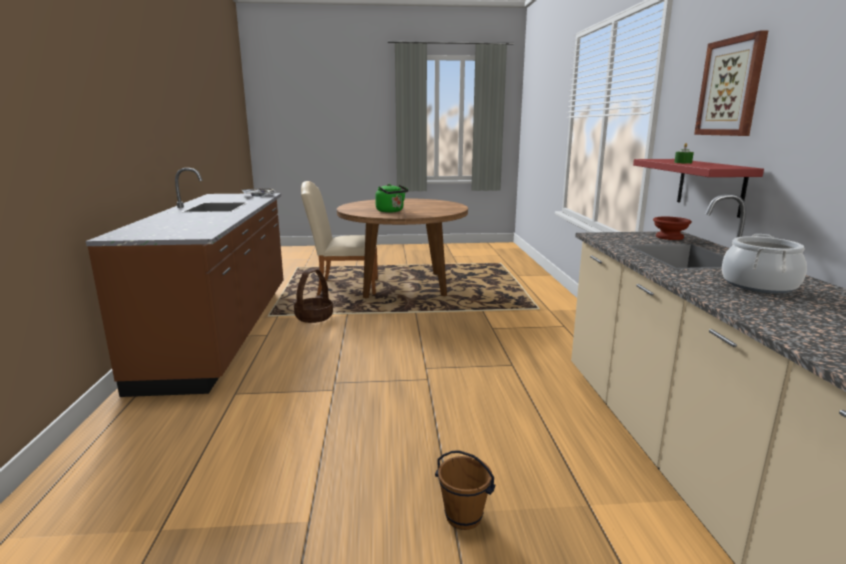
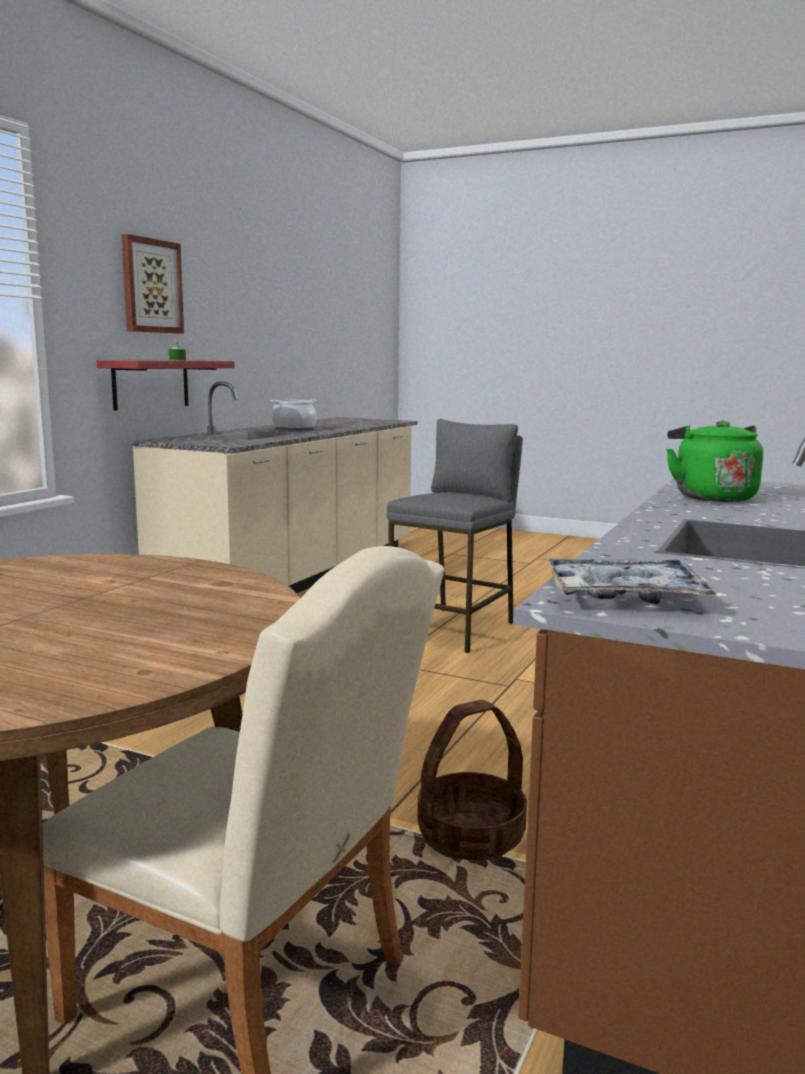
camera: 150 degrees left, 5 degrees down
(391, 211) = (144, 595): green kettle -> green kettle (711, 497)
(421, 435) = (454, 629): none -> grey stool
(463, 517) = (472, 597): brown bucket -> none
(670, 237) = (179, 439): brown bowl -> none

